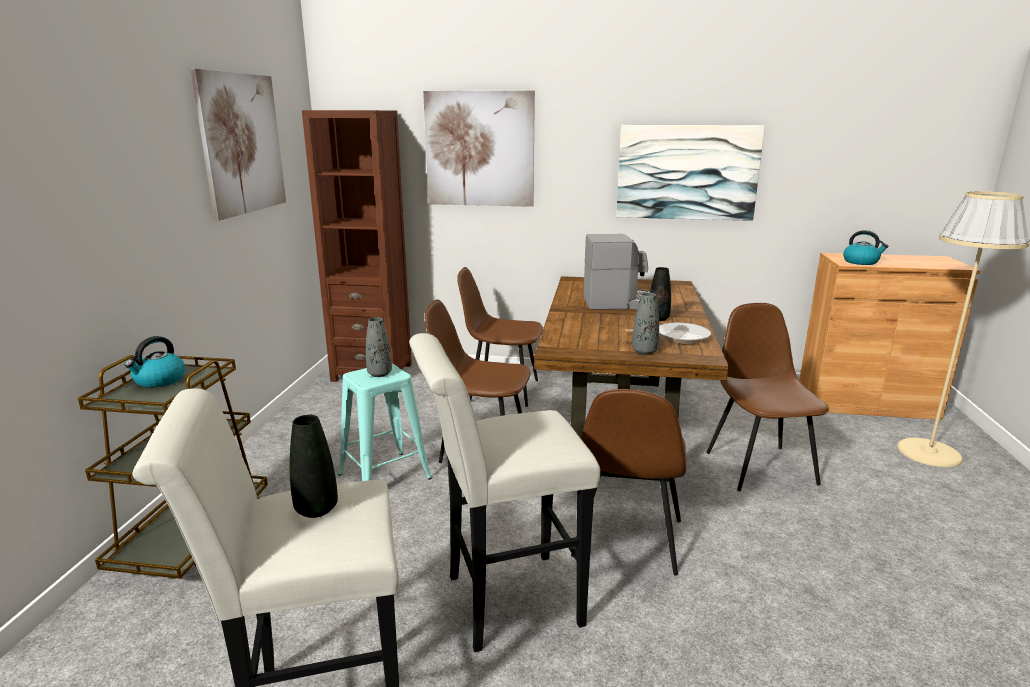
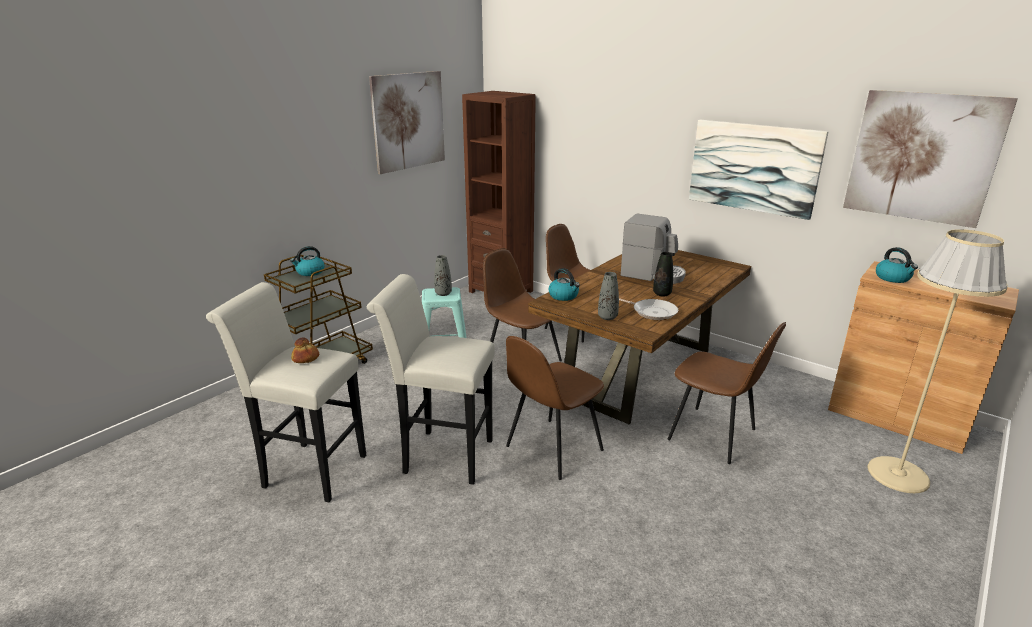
camera: 30 degrees right, 5 degrees up
(316, 509) = (305, 358): black vase -> bread
(479, 149) = (590, 129): picture -> picture (922, 157)
(564, 340) = (564, 296): none -> kettle
(759, 466) = (714, 435): brown chair -> brown chair turned 105 degrees clockwise

